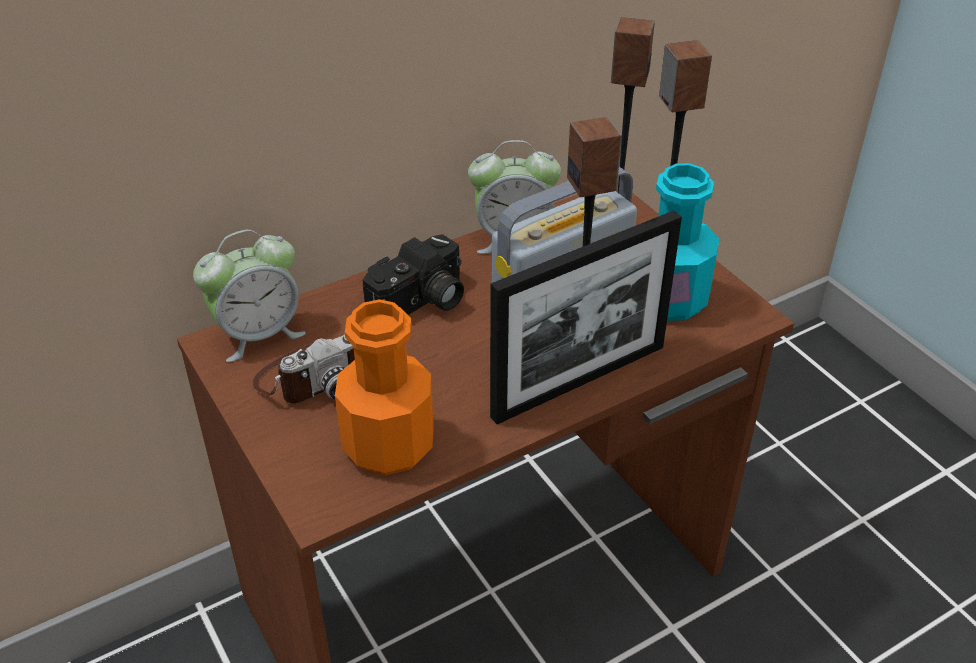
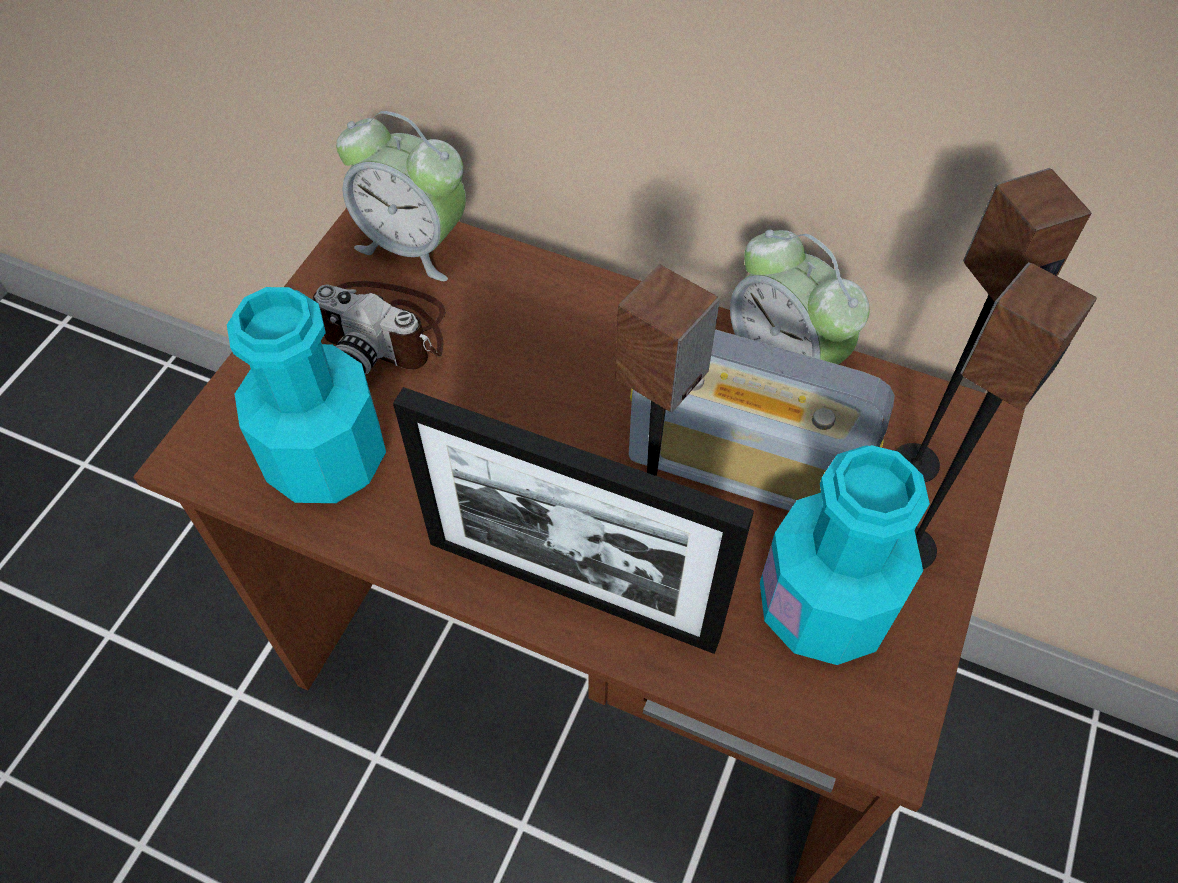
camera: 55 degrees right, 15 degrees up
(388, 444) = (327, 459): orange bottle -> turquoise bottle
(421, 303) = (580, 349): camera -> none

